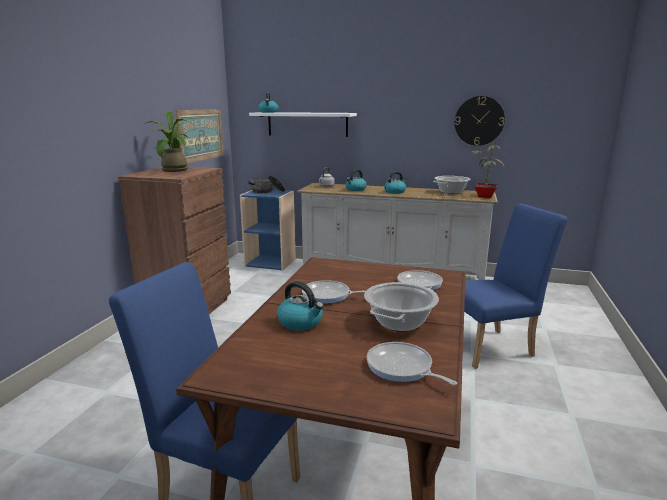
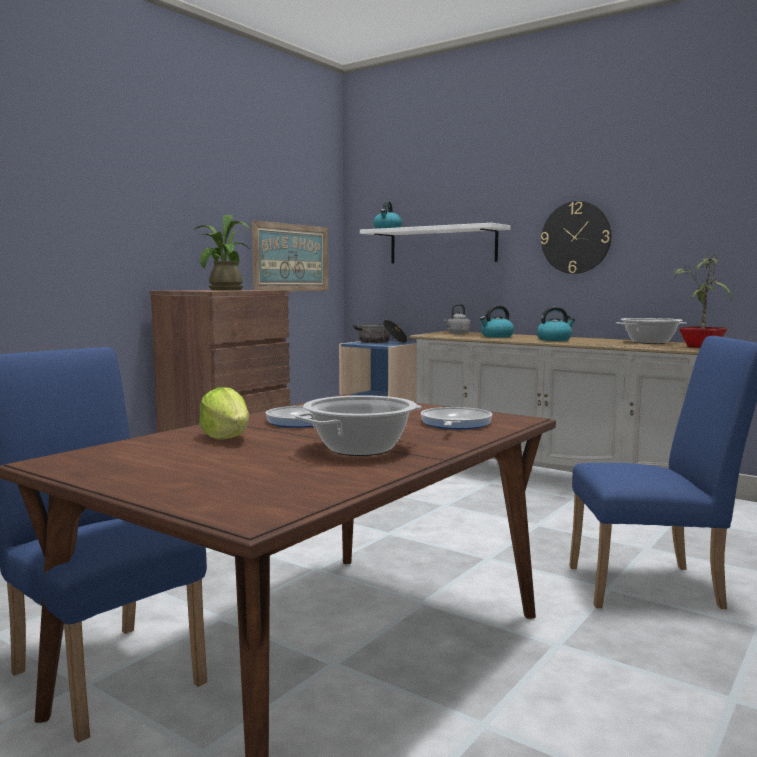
camera: 20 degrees right, 10 degrees down
(301, 322) = (226, 437): kettle -> lettuce
(402, 368) = (287, 481): frying pan -> none
(479, 121) = (701, 227): wall clock -> wall clock (576, 237)

